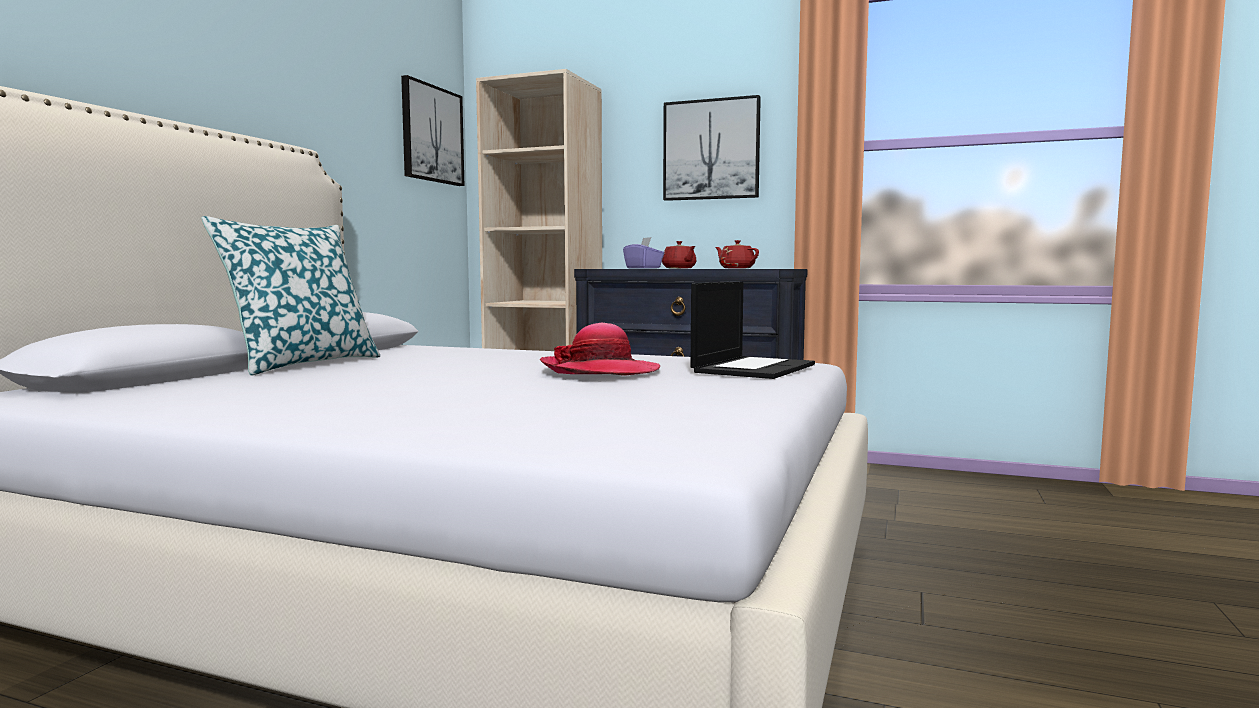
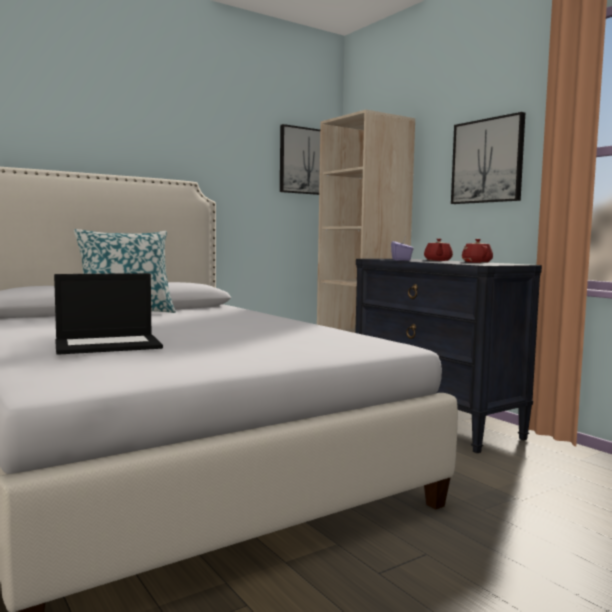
camera: 35 degrees right, 0 degrees up
(600, 371) = (234, 335): hat -> none
(753, 368) = (330, 345): laptop -> laptop (109, 345)

